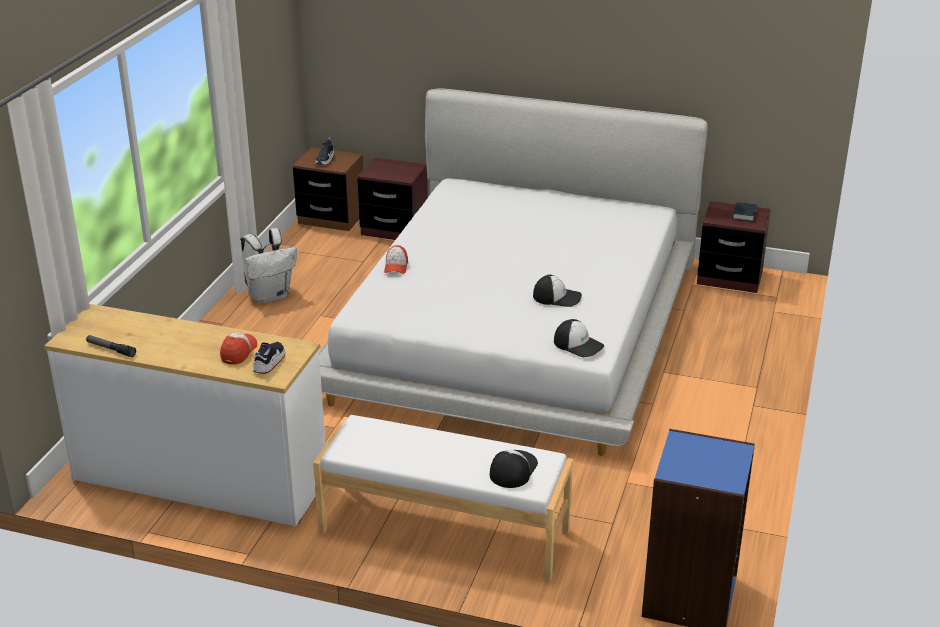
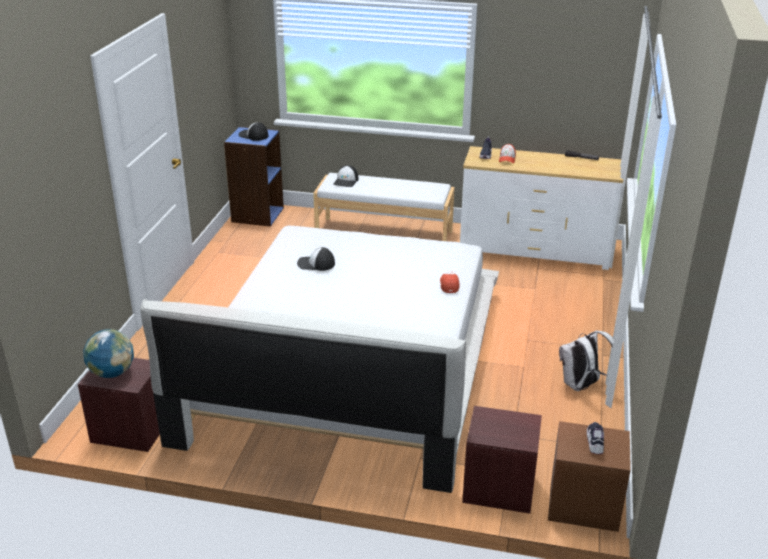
camera: 175 degrees right, 0 degrees up
(578, 344) = (303, 233): cap -> cap (253, 135)
(744, 215) = (112, 373): book -> globe

